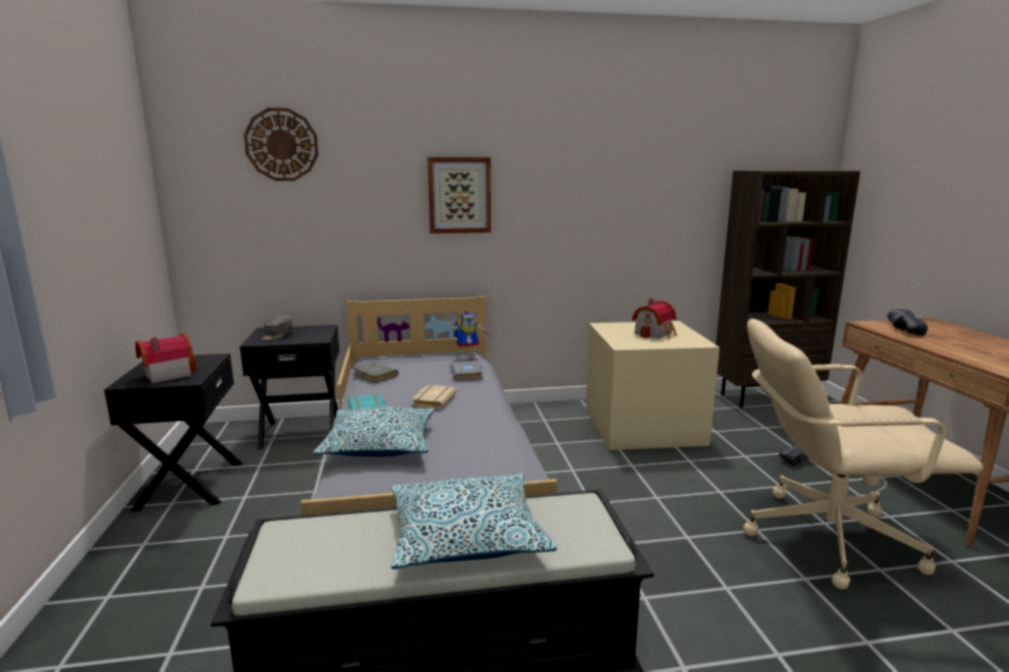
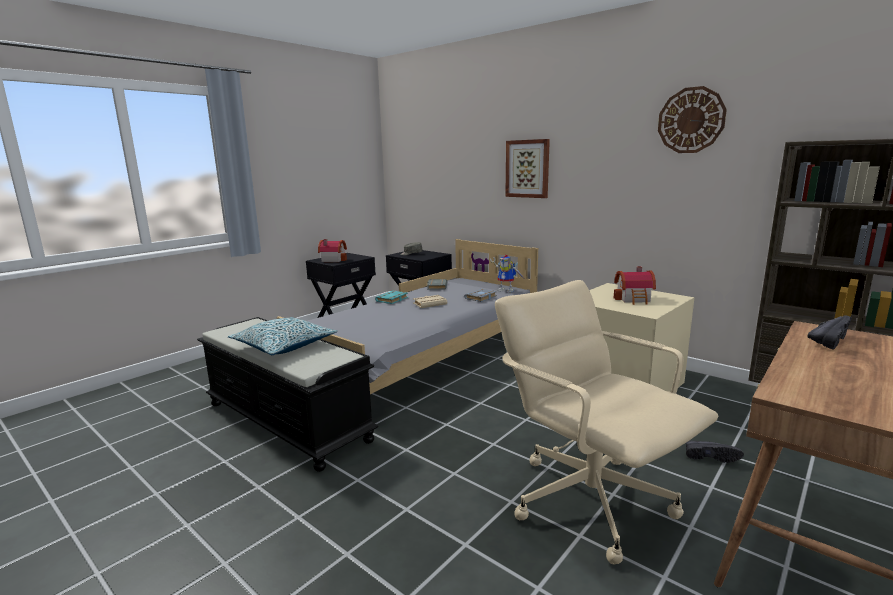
camera: 50 degrees right, 0 degrees up
(281, 145) = (433, 136): wall clock -> wall clock (691, 120)
(380, 445) = (360, 313): pillow -> none

